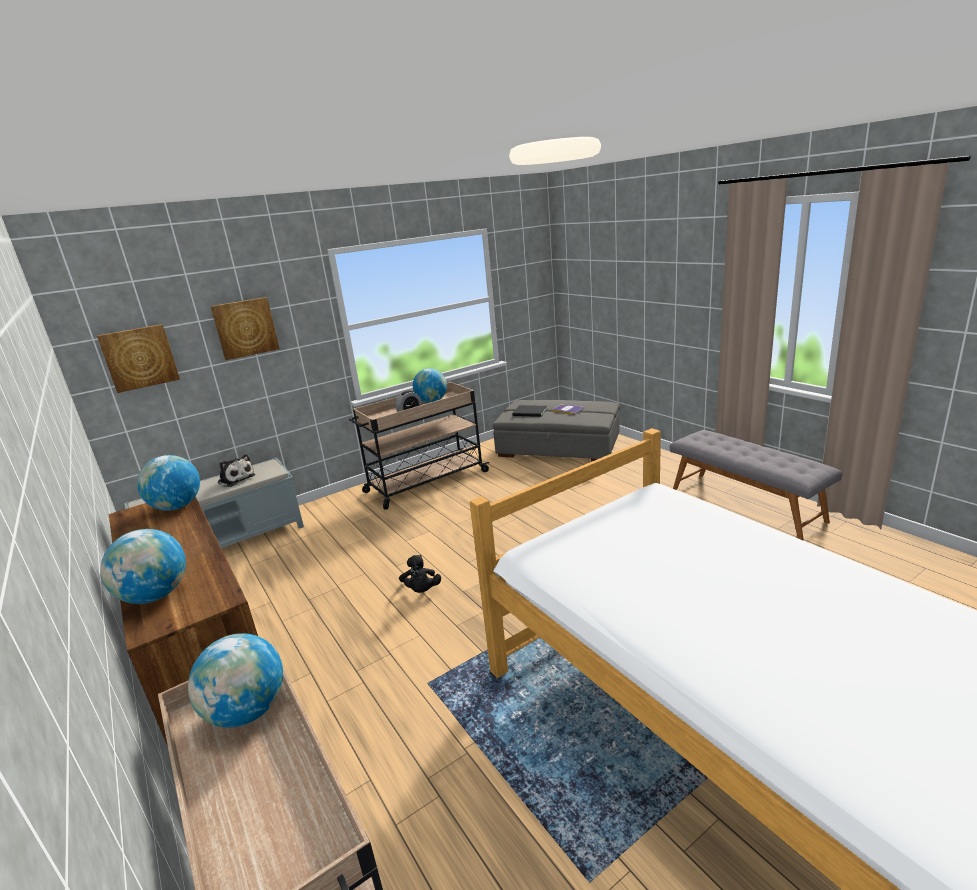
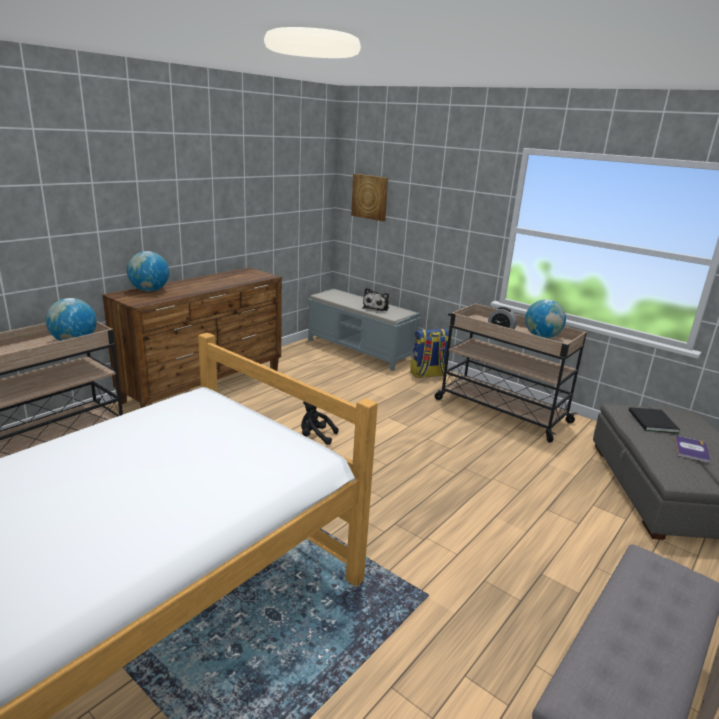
camera: 70 degrees right, 0 degrees up
(177, 507) = (255, 277): globe -> none
(245, 328) = (435, 199): picture -> none
(330, 507) = (427, 374): none -> backpack
(421, 590) = (315, 436): black plush toy -> black plush toy turned 45 degrees clockwise

